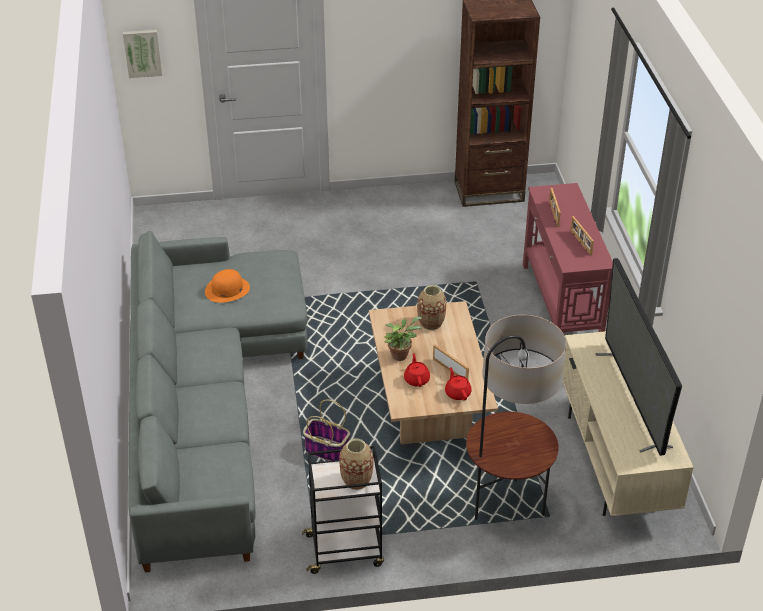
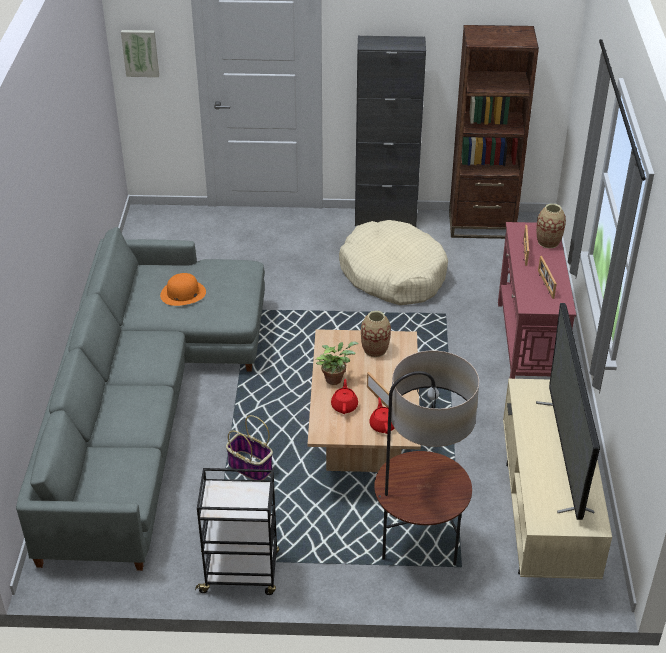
camera: 10 degrees right, 0 degrees up
(356, 480) = (247, 503): vase -> vase (548, 242)
(394, 194) = (385, 219): none -> black cabinet
(416, 249) = (393, 274): none -> beige dog bed

